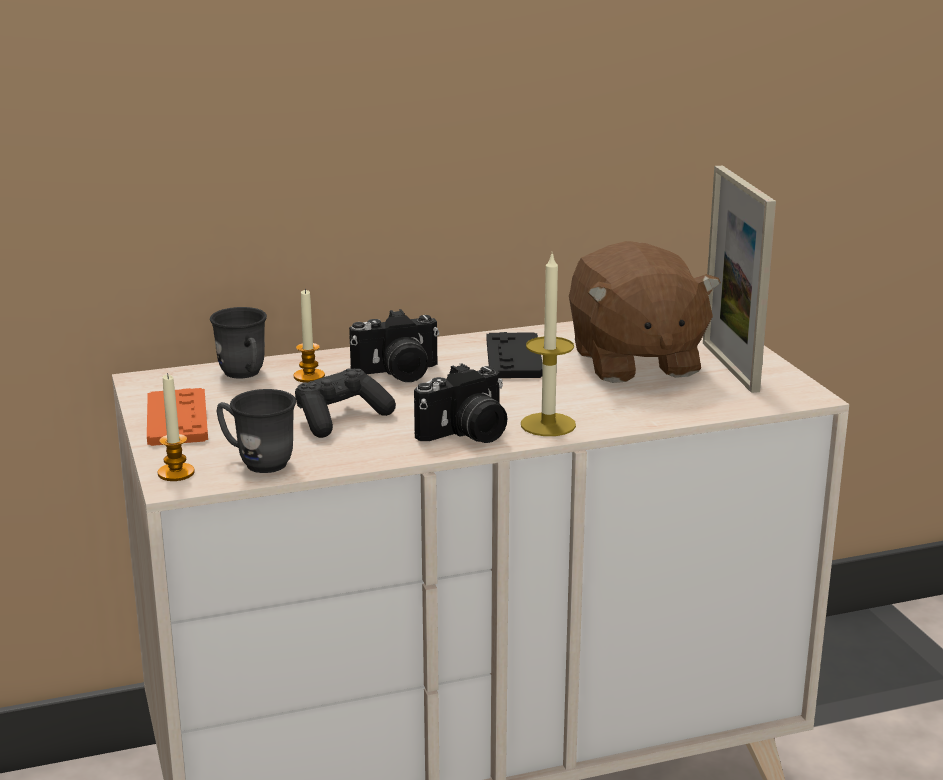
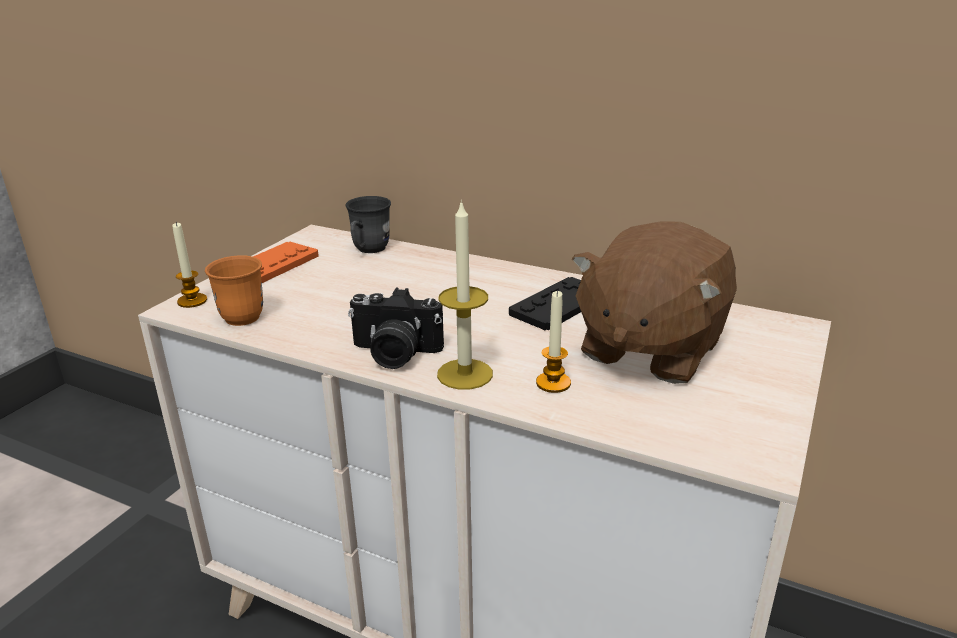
camera: 45 degrees right, 5 degrees up
(256, 462) = (241, 313): grey mug -> orange mug
(309, 376) = (399, 266): candle -> candle (553, 383)
(340, 419) = (349, 304): black game controller -> none
(398, 373) = (454, 285): camera -> none
(730, 366) = (735, 391): picture frame -> none

